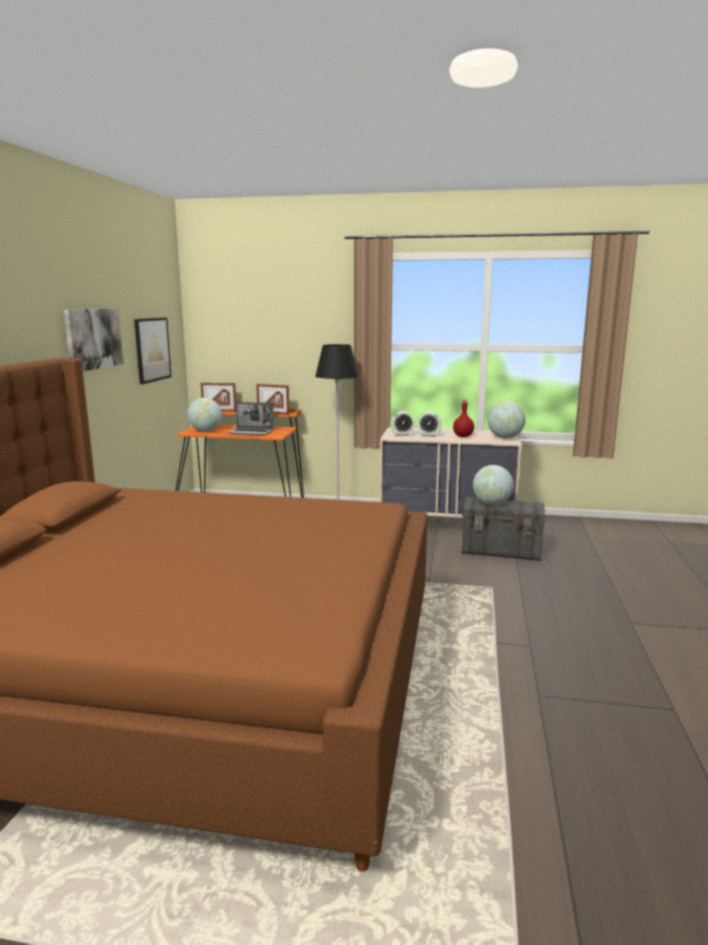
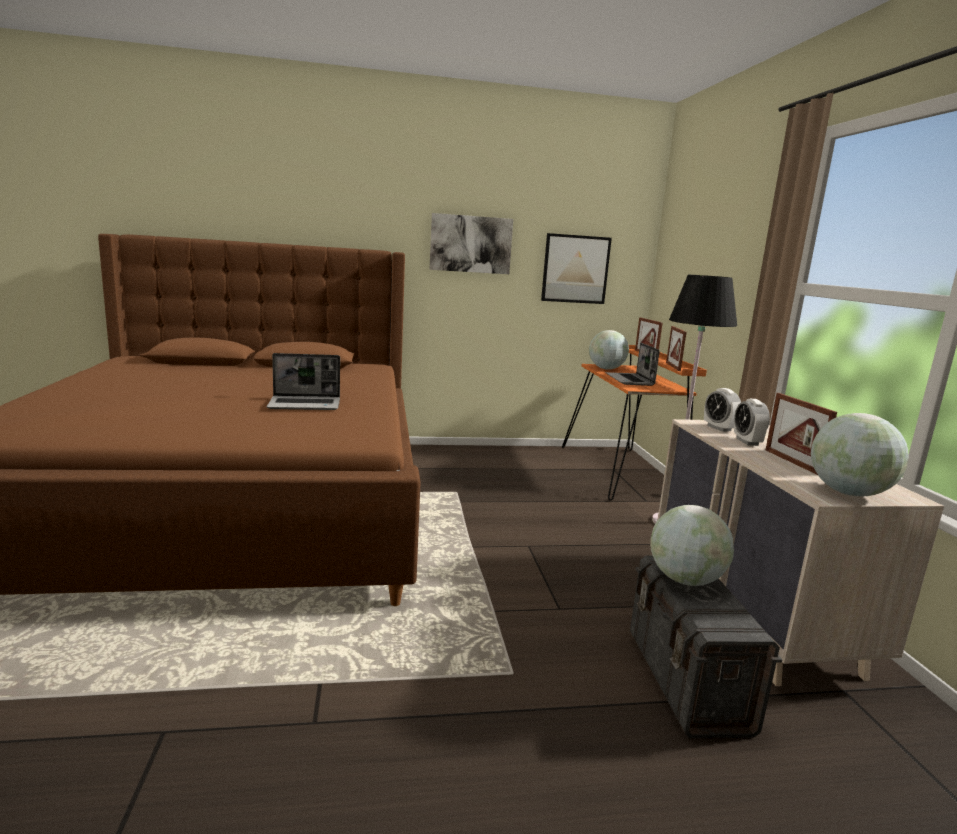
camera: 70 degrees right, 0 degrees up
(266, 518) = (306, 404): none -> laptop
(463, 436) = (792, 462): red bottle -> picture frame

